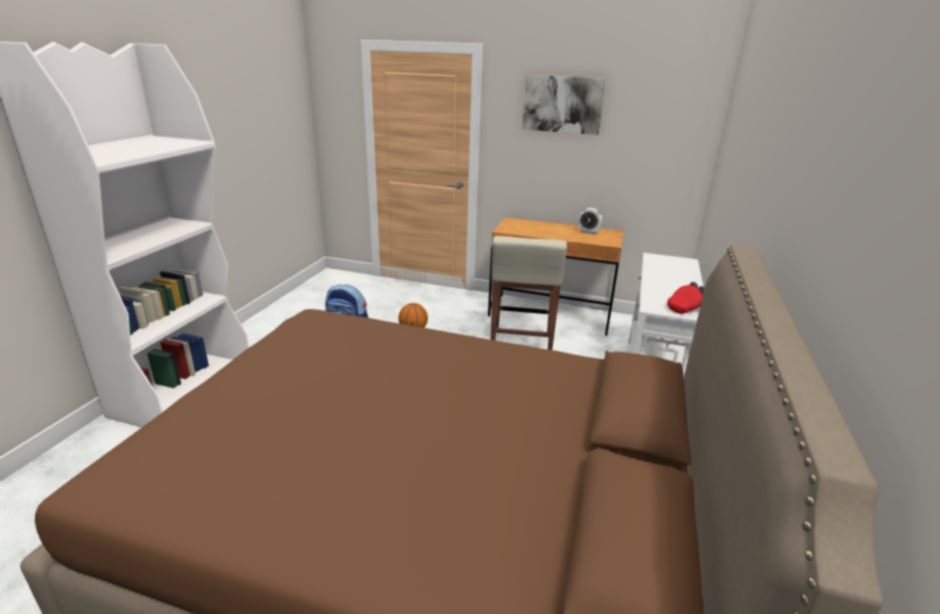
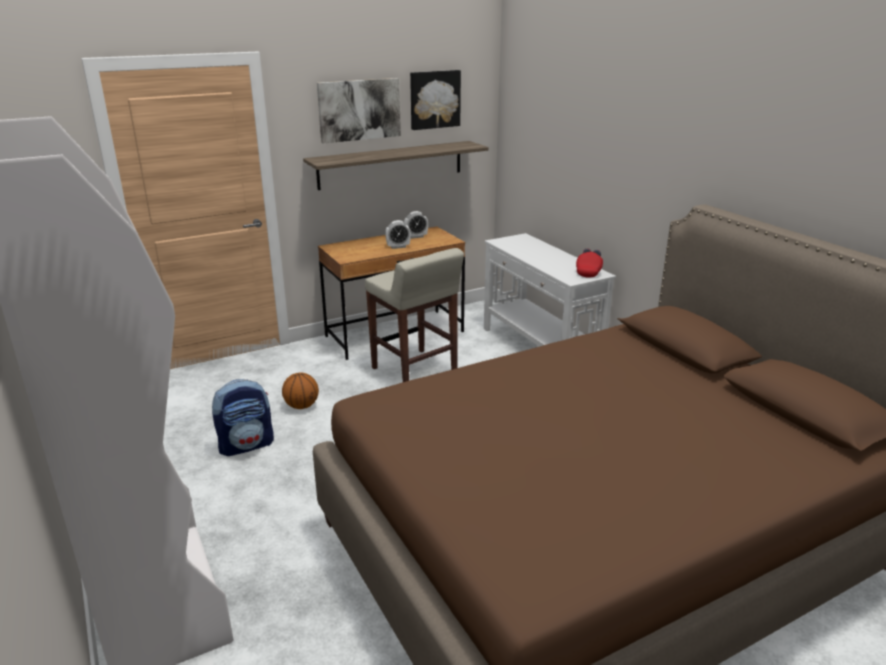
camera: 45 degrees left, 0 degrees up
(558, 234) = (398, 247): none -> alarm clock
(586, 161) = (391, 165): none -> shelf
(644, 104) = (434, 99): none -> picture

